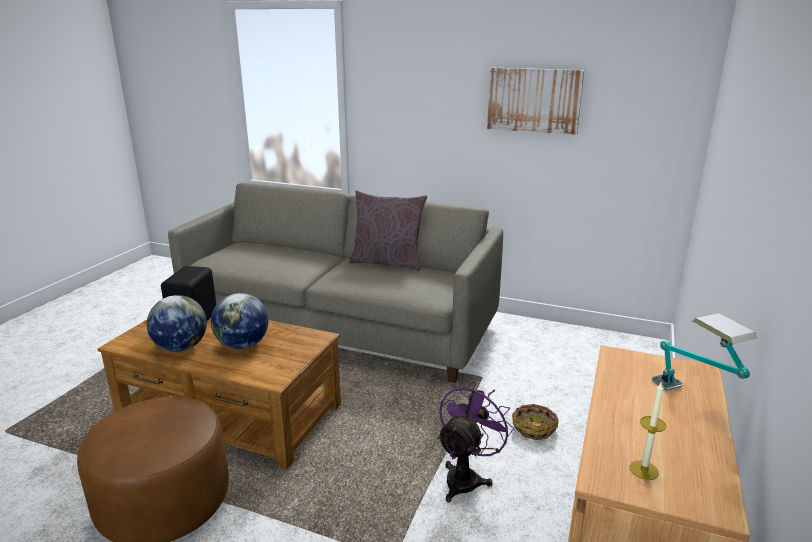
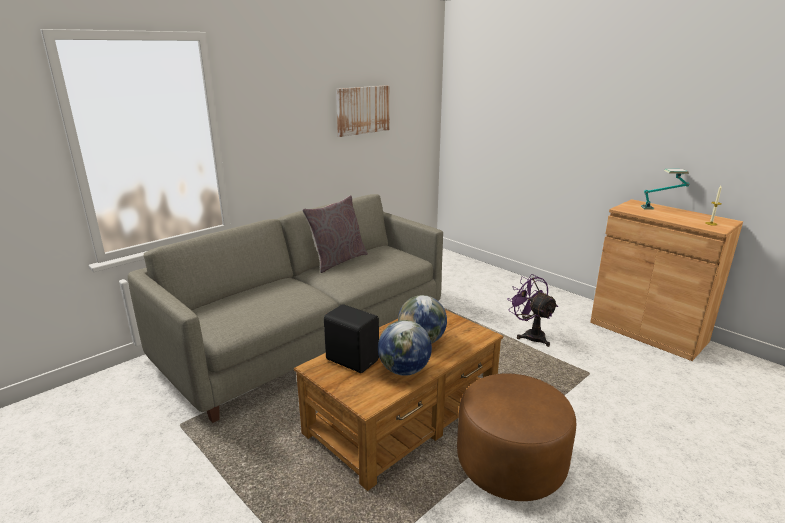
camera: 65 degrees left, 0 degrees up
(534, 427) = (495, 304): basket -> none

